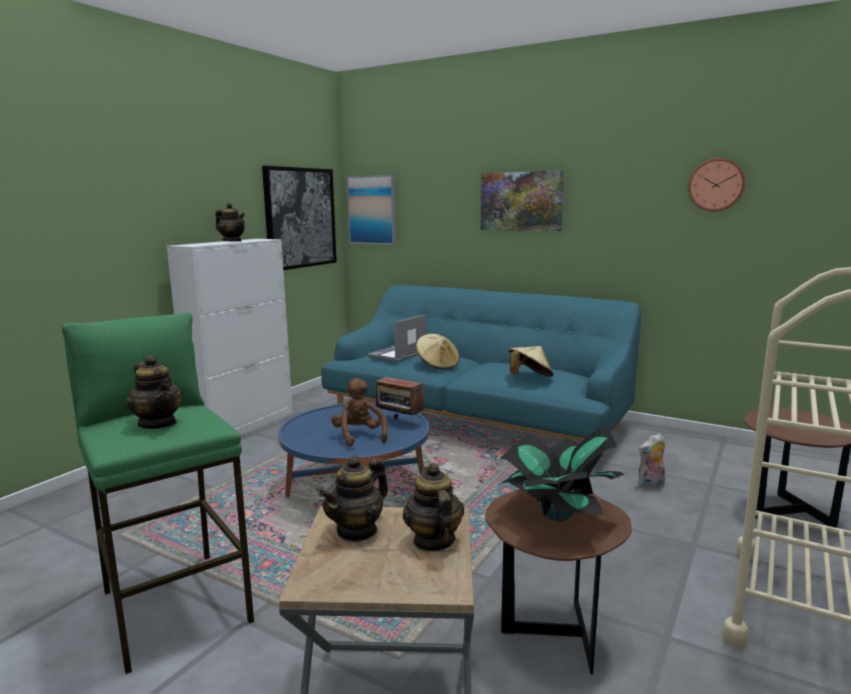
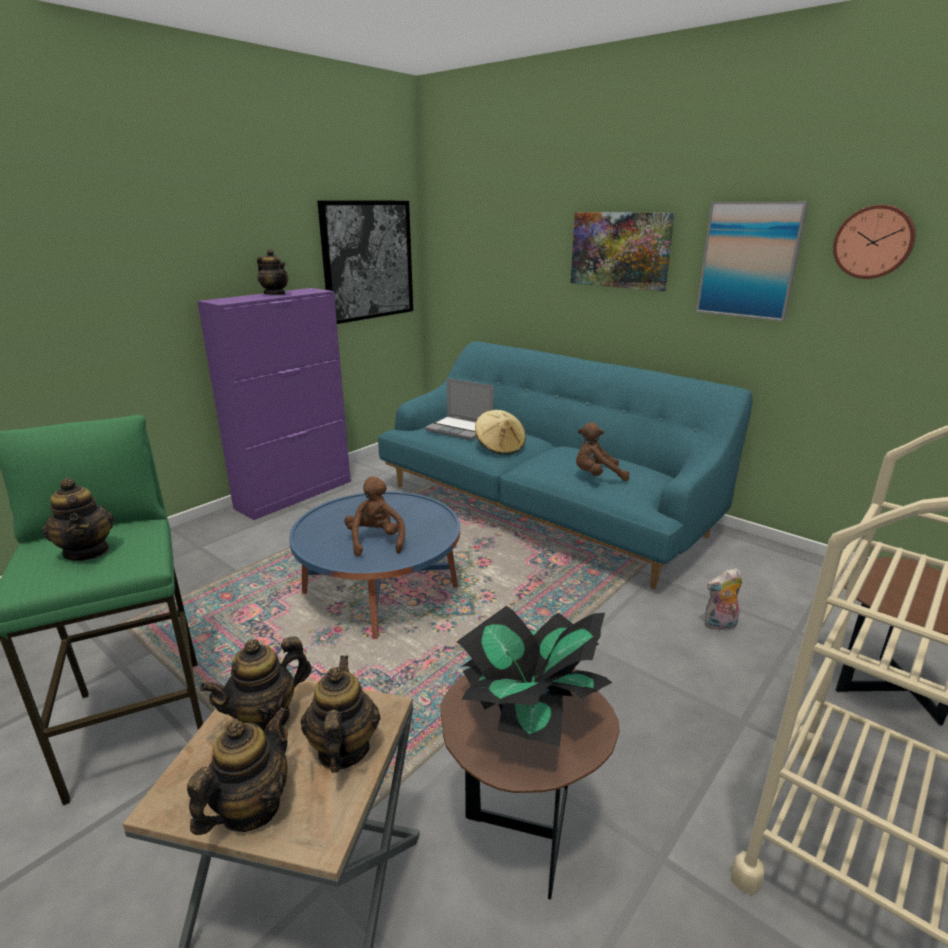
camera: 10 degrees right, 10 degrees up
(244, 426) = (295, 494): white cabinet -> purple cabinet
(372, 210) = (453, 251): picture -> picture (749, 260)
(381, 579) = (250, 808): none -> teapot
(397, 355) = (460, 429): laptop -> laptop turned 105 degrees counterclockwise
(399, 422) = (429, 524): radio -> none
(529, 378) = (597, 476): beige hat -> brown plush toy

